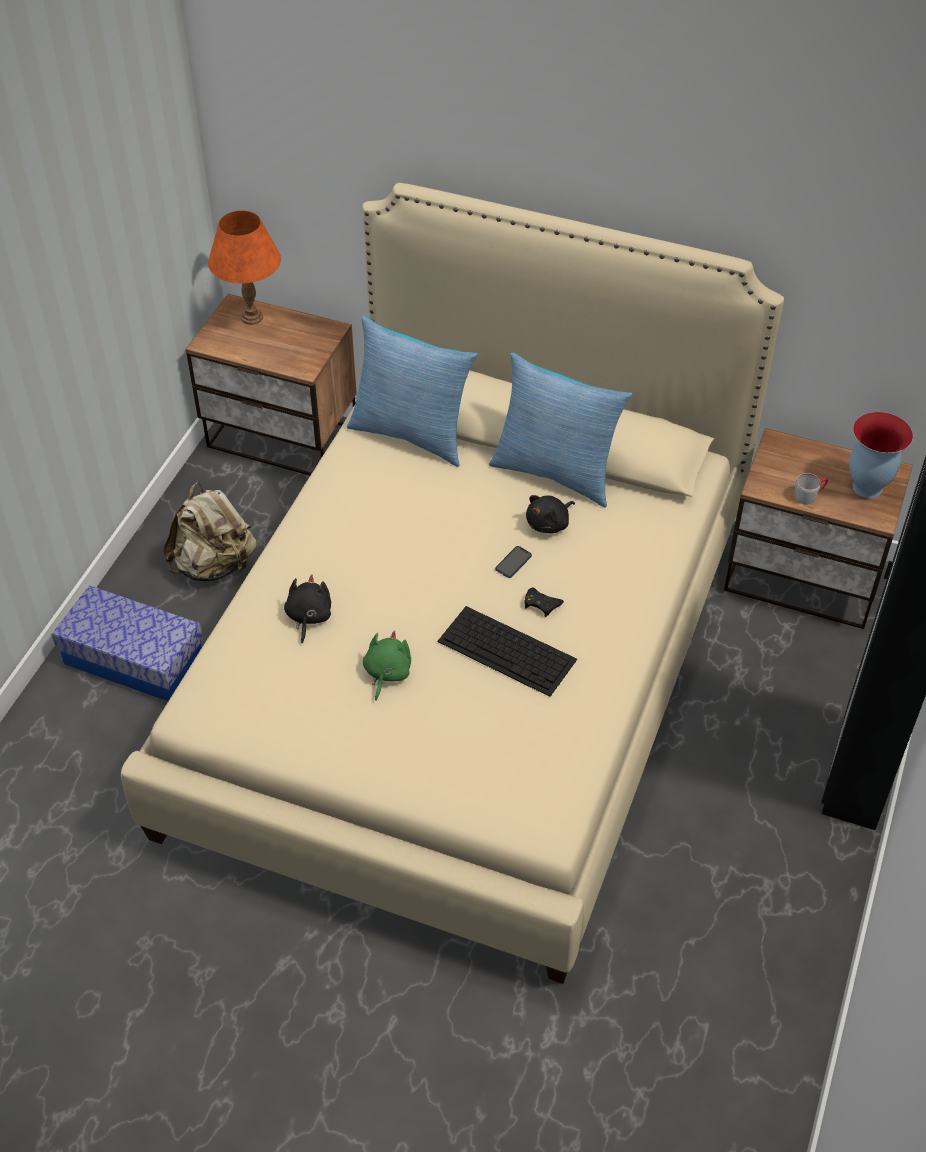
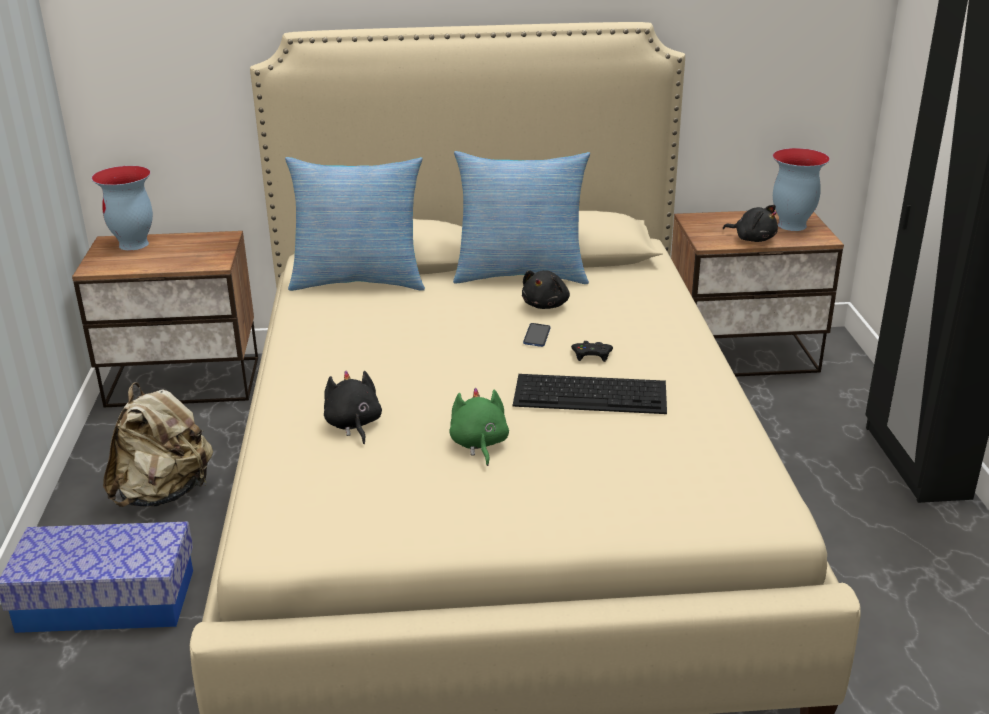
camera: 25 degrees left, 20 degrees down
(252, 317) = (134, 245): orange table lamp -> vase
(809, 495) = (753, 239): grey mug -> black plush toy

